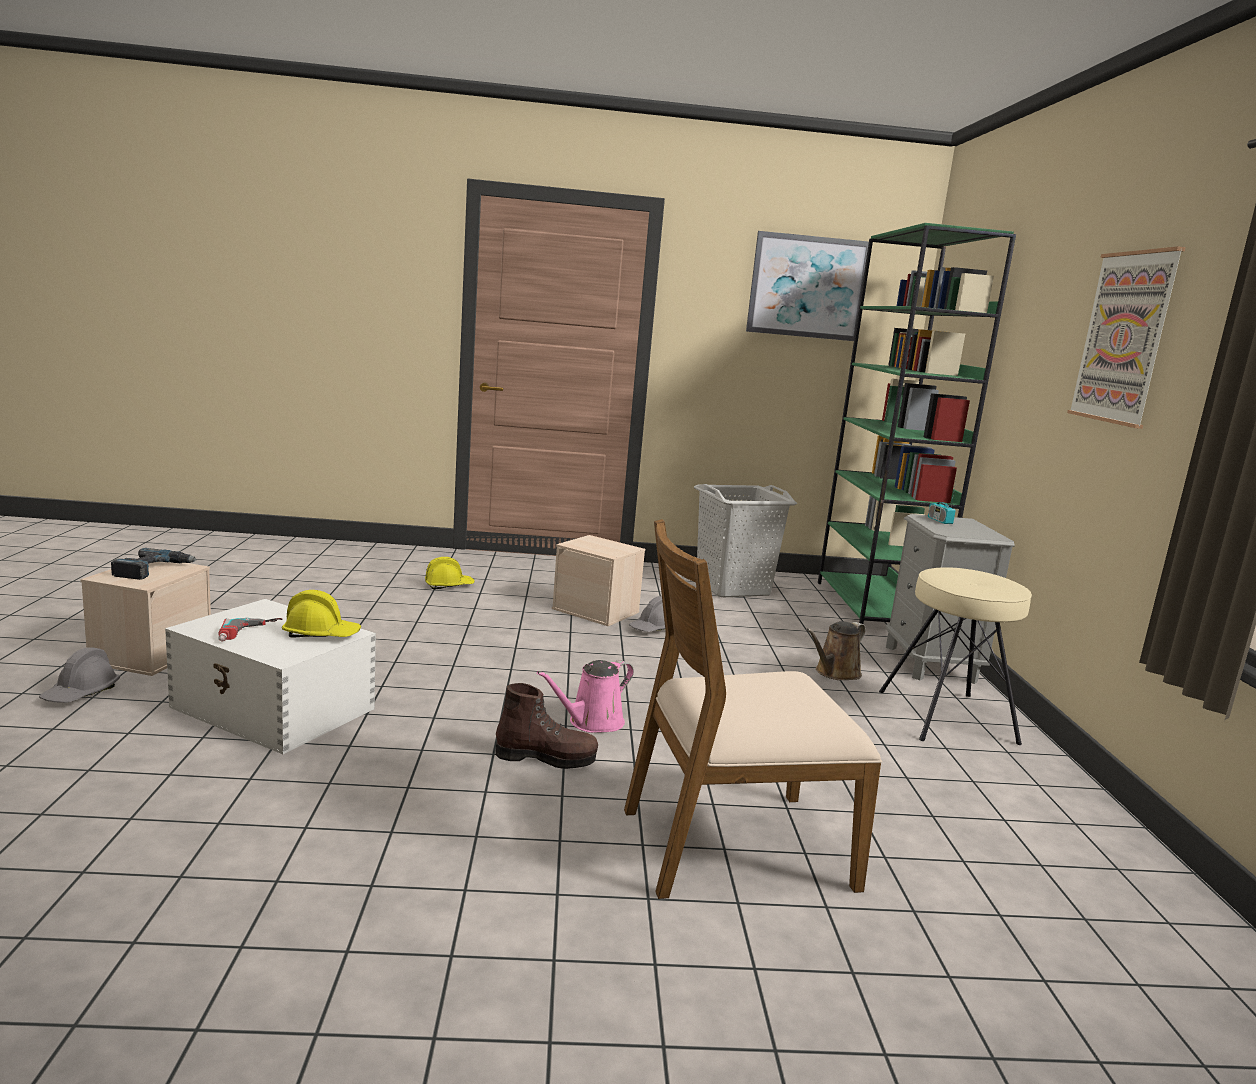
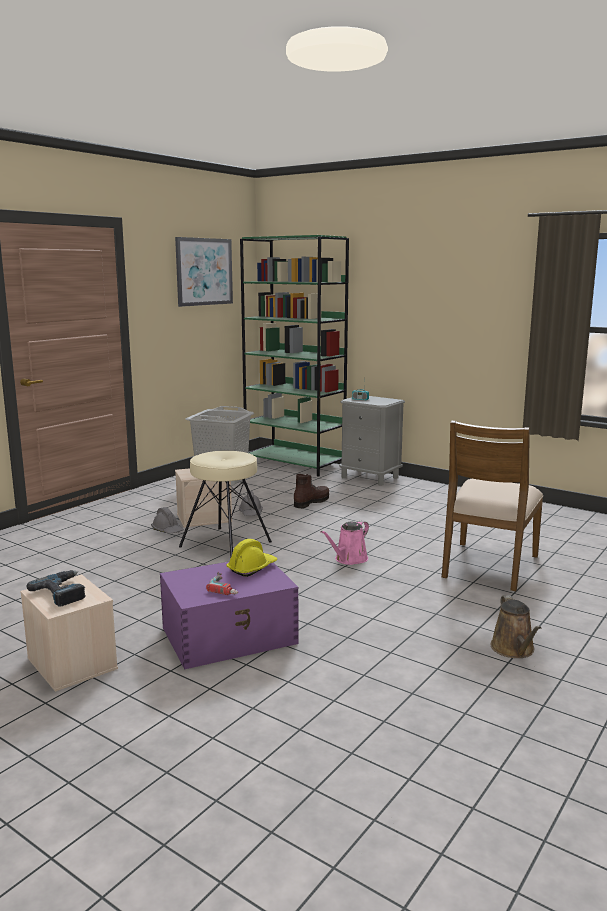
camera: 50 degrees left, 0 degrees up
(81, 693) = (116, 699): grey hard hat -> grey hard hat (168, 530)
(274, 709) = (230, 635): white storage box -> purple storage box
(448, 585) = (94, 543): yellow hard hat -> none
(546, 757) = (375, 579): brown boot -> brown boot (311, 502)
(591, 723) = (349, 559): pink watering can -> pink watering can turned 45 degrees clockwise
(835, 673) = (356, 496): brown watering can -> brown watering can (514, 650)
(947, 716) = (421, 494): beige stool -> beige stool (226, 544)
(1124, 338) = (455, 293): picture -> none

